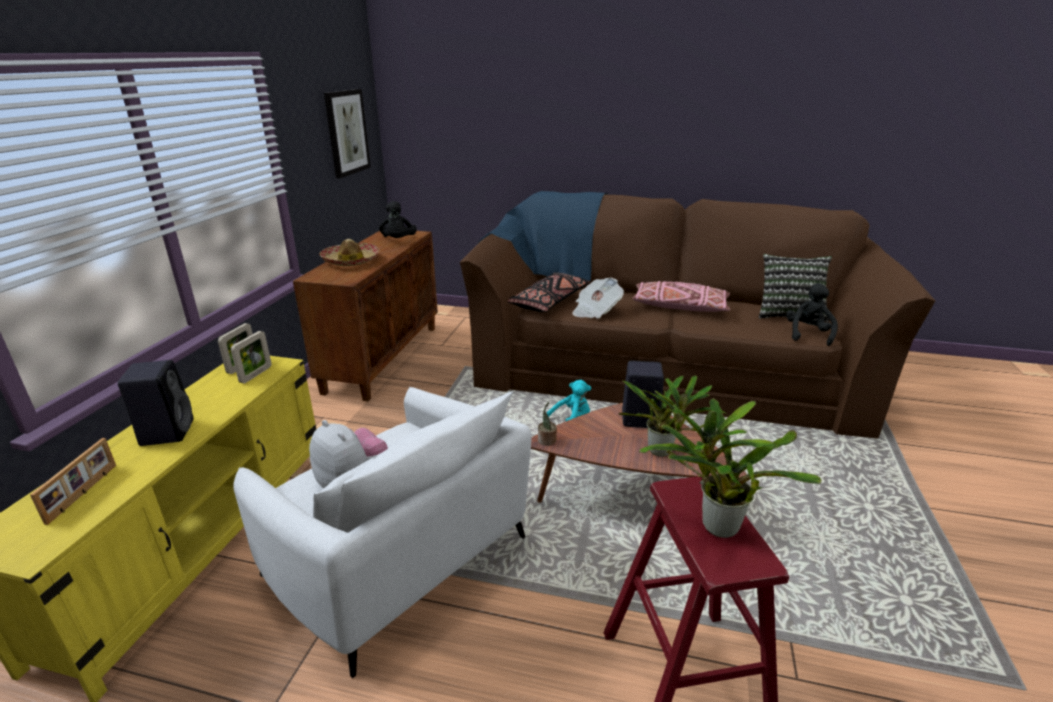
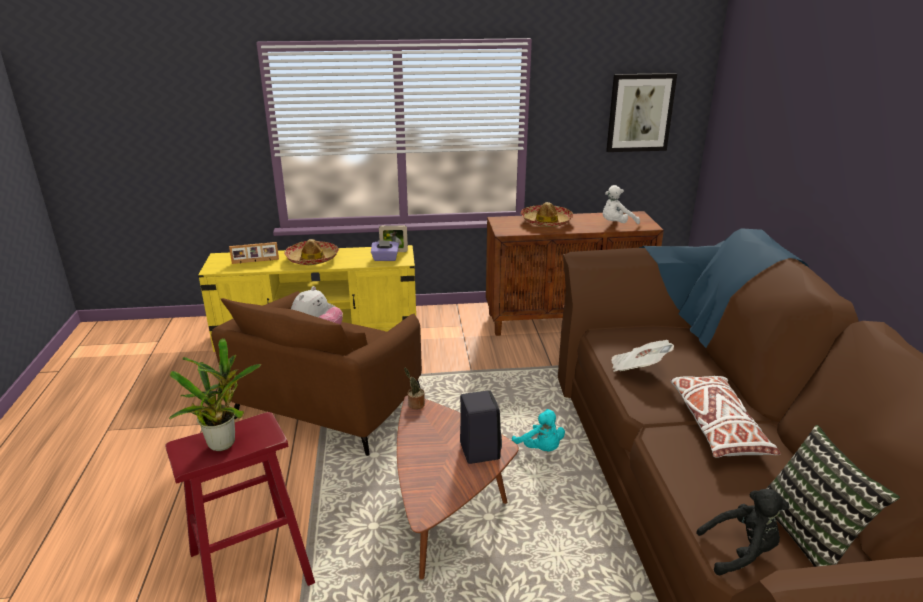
camera: 70 degrees right, 0 degrees up
(167, 431) = (312, 259): black speaker -> hat
(256, 374) = (385, 258): picture frame -> purple tissue box
(398, 241) = (616, 224): black plush toy -> white plush toy
(398, 559) = (327, 405): white armchair -> brown armchair
(549, 302) = (633, 339): black pillow -> none
(663, 452) = (429, 472): potted plant -> none
(679, 307) = (717, 426): pink pillow -> white pillow

